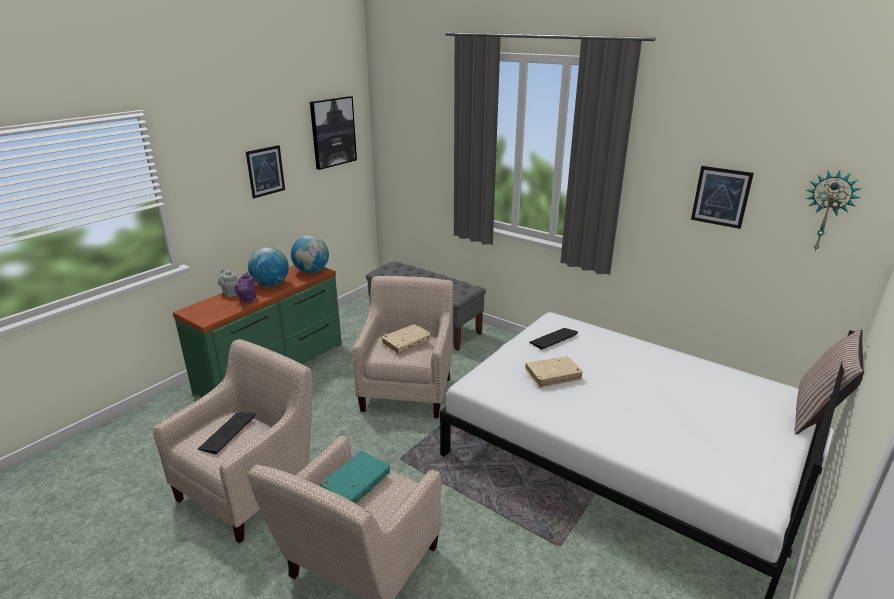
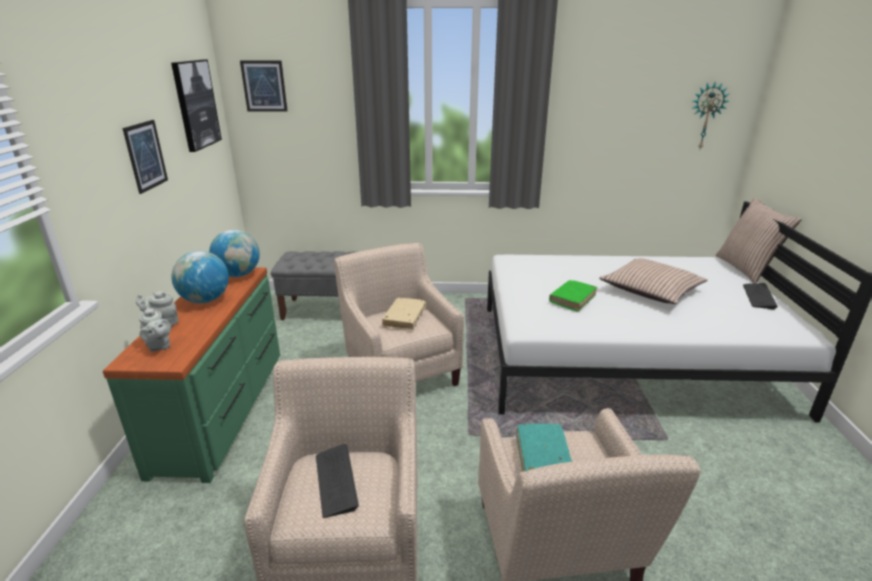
camera: 35 degrees left, 0 degrees up
(212, 307) = (159, 346): none -> grey teapot
(247, 300) = (199, 324): purple teapot -> none
(552, 376) = (572, 300): beige book -> green book
(553, 339) = (531, 273): keyboard -> keyboard (758, 296)
(649, 395) = (650, 290): none -> pillow
(721, 197) = (626, 118): picture -> picture (264, 86)

